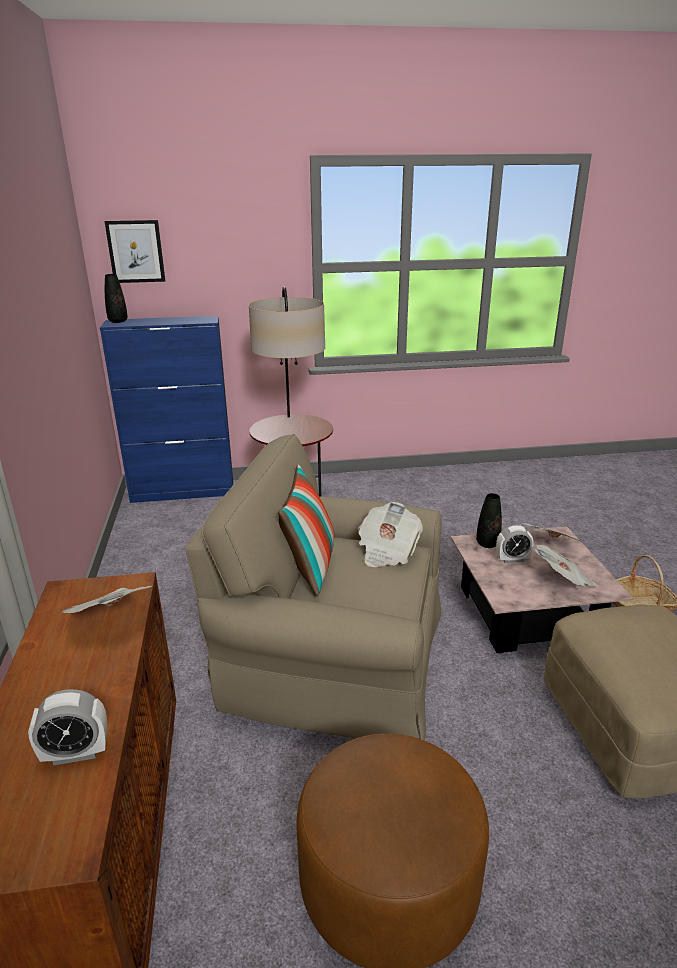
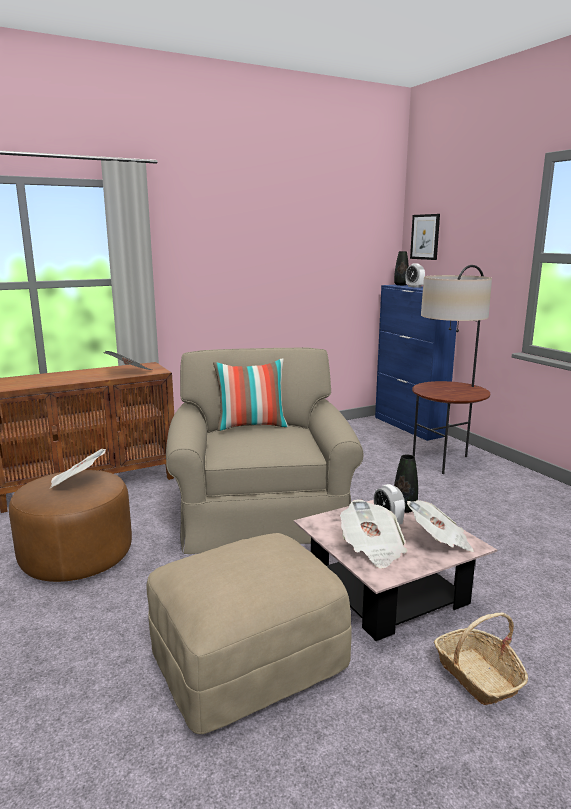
camera: 70 degrees right, 10 degrees down
(76, 753) = (39, 382): alarm clock -> alarm clock (414, 287)
(387, 551) = (292, 442): newspaper -> newspaper (77, 482)

